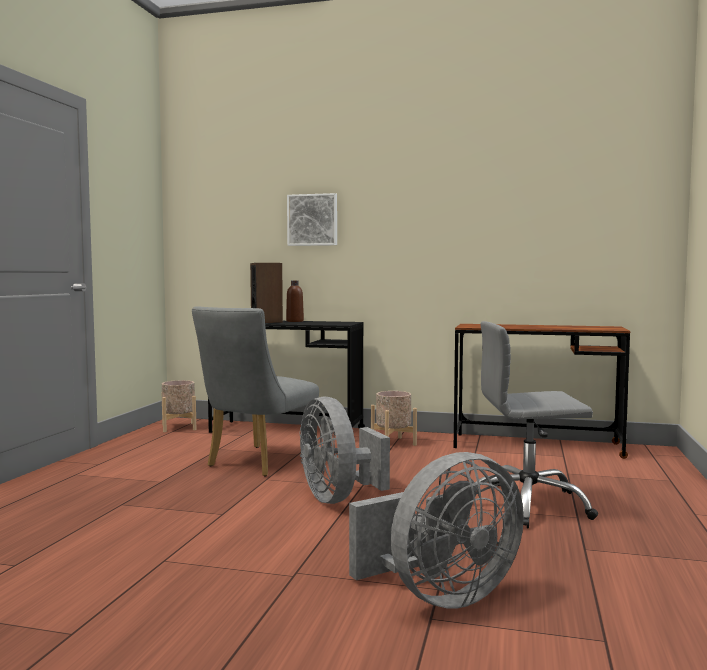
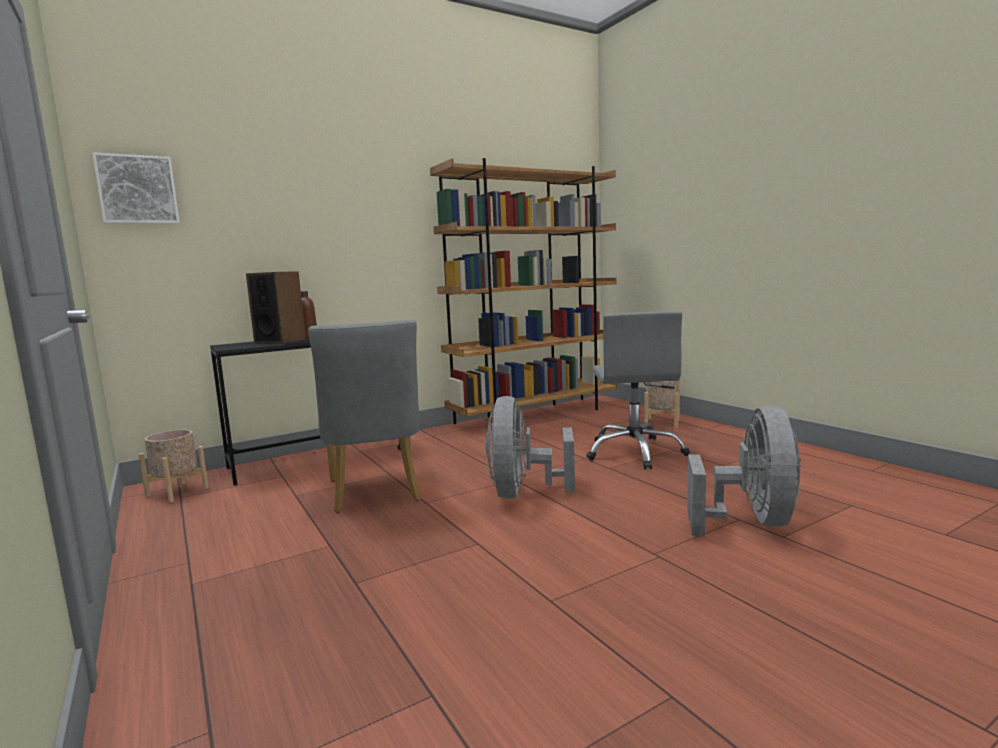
camera: 45 degrees left, 5 degrees up
(312, 220) = (307, 222): picture -> picture (137, 190)
(338, 498) = (522, 493): grey fan -> grey fan turned 75 degrees clockwise
(393, 443) = (440, 441): beige planter -> beige planter (661, 423)
(527, 505) = (635, 452): grey office chair -> grey office chair turned 45 degrees counterclockwise
(536, 446) = (535, 415): brown desk -> brown bookcase

